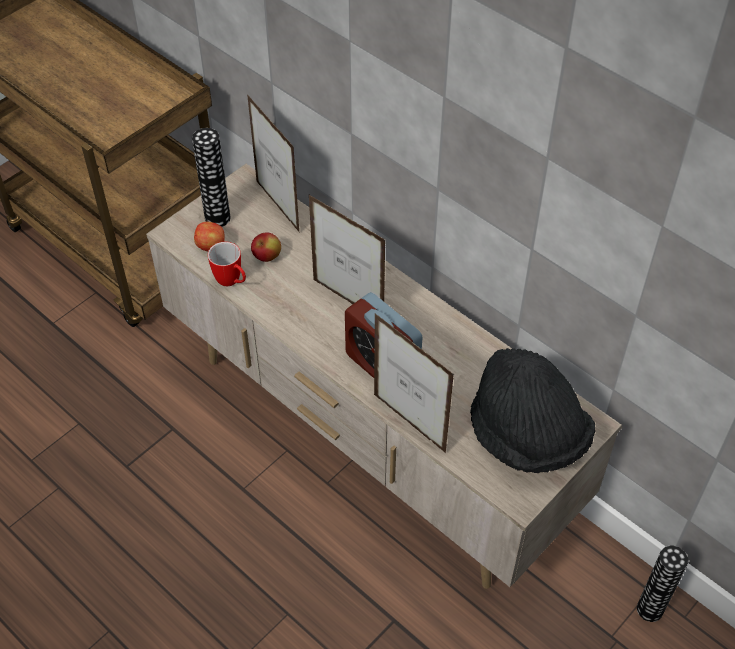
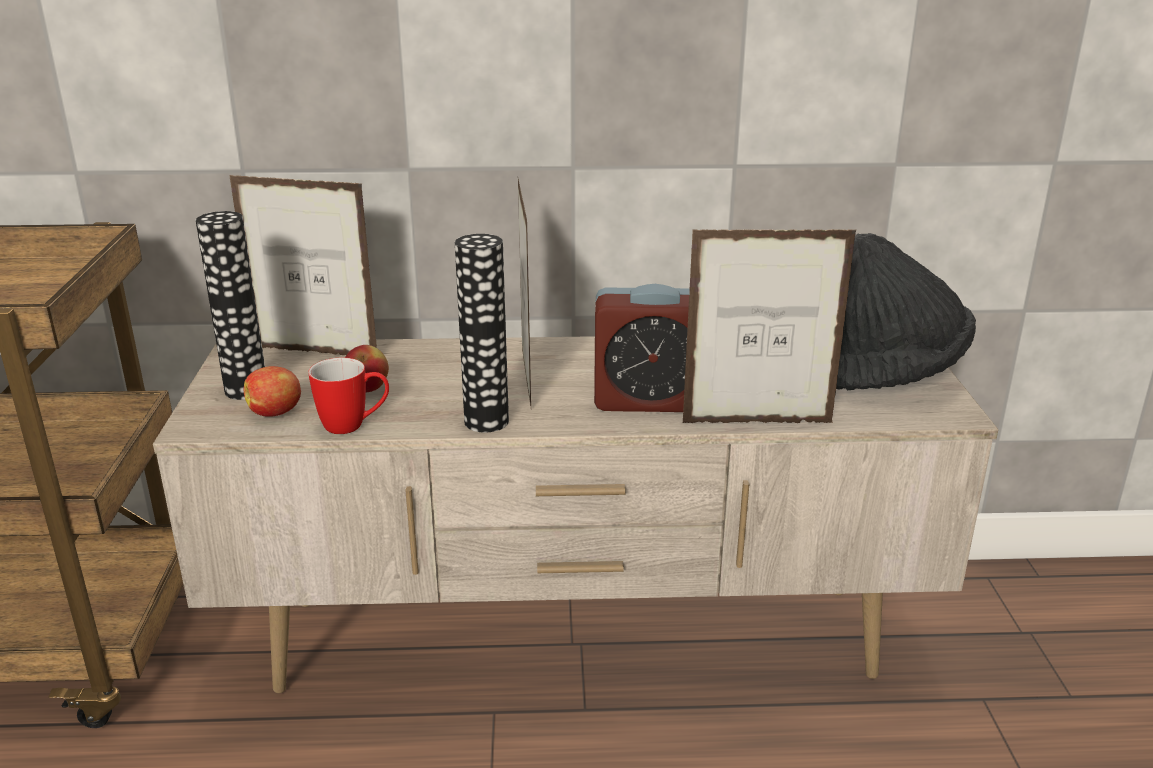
camera: 45 degrees left, 25 degrees down
(348, 301) = (526, 377): picture frame -> picture frame turned 90 degrees counterclockwise
(650, 609) = (1010, 590): vase -> vase (486, 421)

